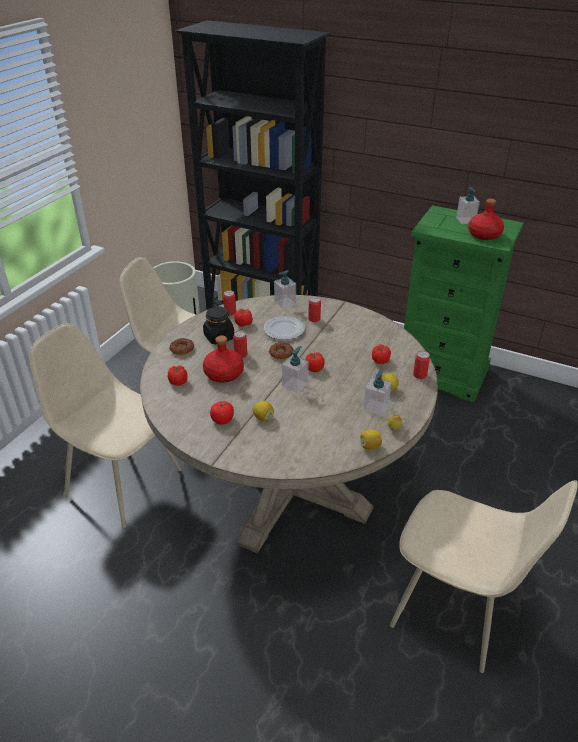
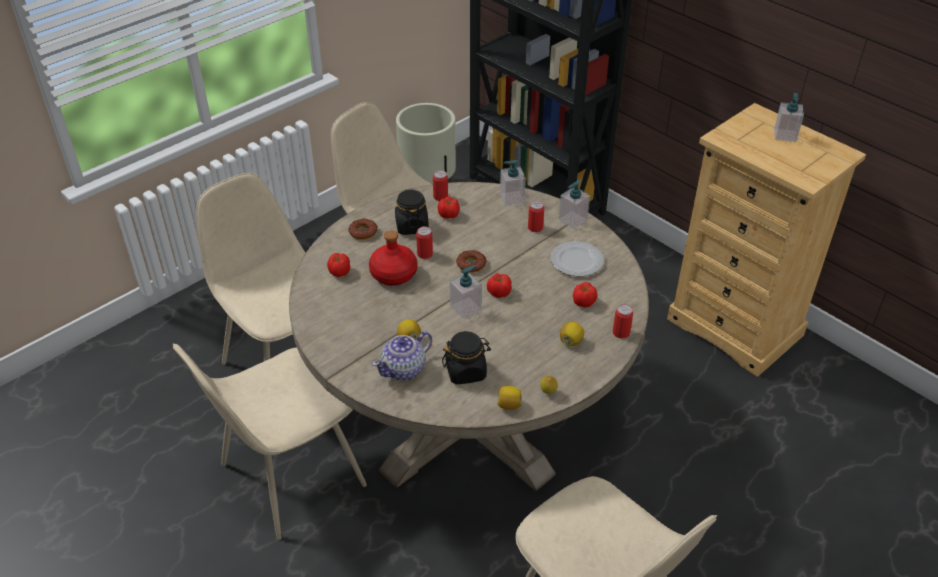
camera: 20 degrees right, 5 degrees up
(163, 571) = (289, 477): none -> beige chair
(222, 420) = (364, 330): tomato -> none
(272, 441) = (404, 369): none -> teapot
(284, 330) = (491, 234): plate -> plate (577, 261)
(322, 430) = (466, 371): none -> black jar
(376, 407) = (543, 360): soap dispenser -> soap dispenser (572, 220)
(442, 374) = (735, 327): green dresser -> beige dresser
(484, 234) = (796, 162): red bottle -> none

